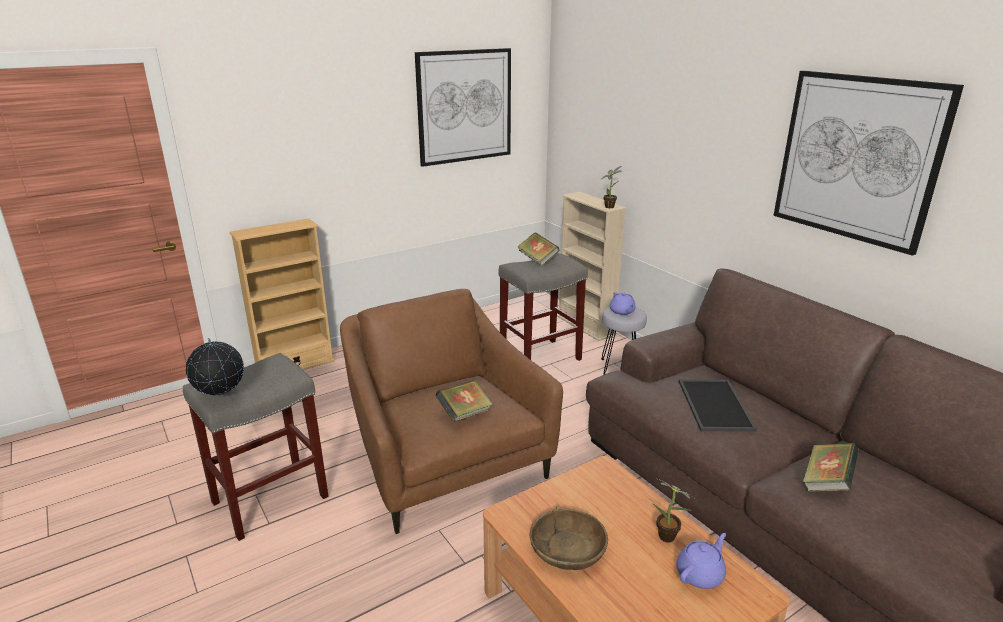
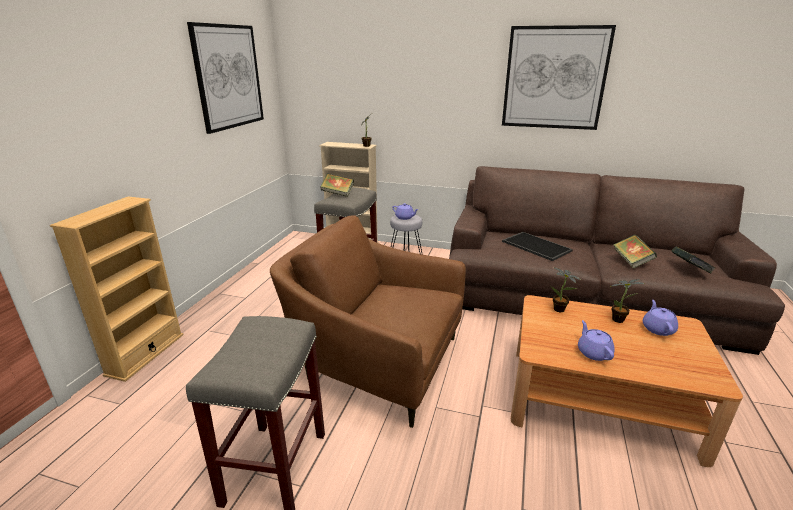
camera: 40 degrees left, 0 degrees up
(221, 397) = (261, 372): globe -> none
(464, 414) = (416, 308): book -> book (689, 270)
(567, 549) = (593, 352): brown bowl -> purple teapot
(614, 490) = (560, 310): none -> potted plant

